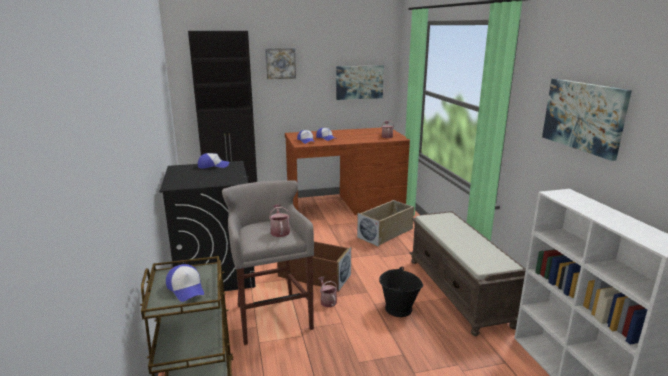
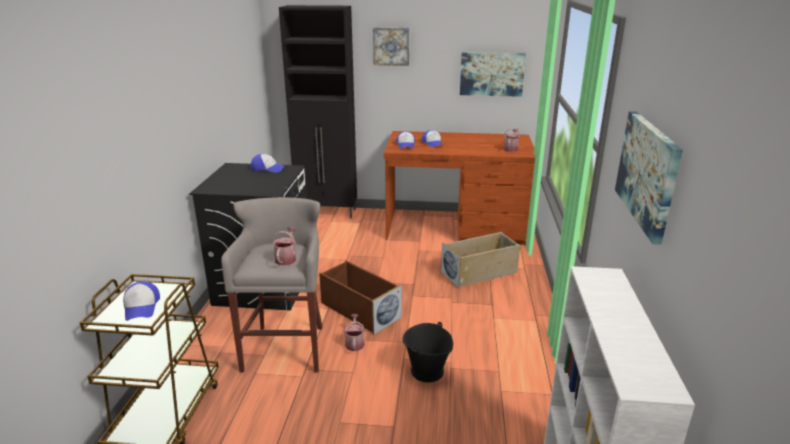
camera: 20 degrees right, 5 degrees up
(459, 291) = (517, 366): brown bench -> none

